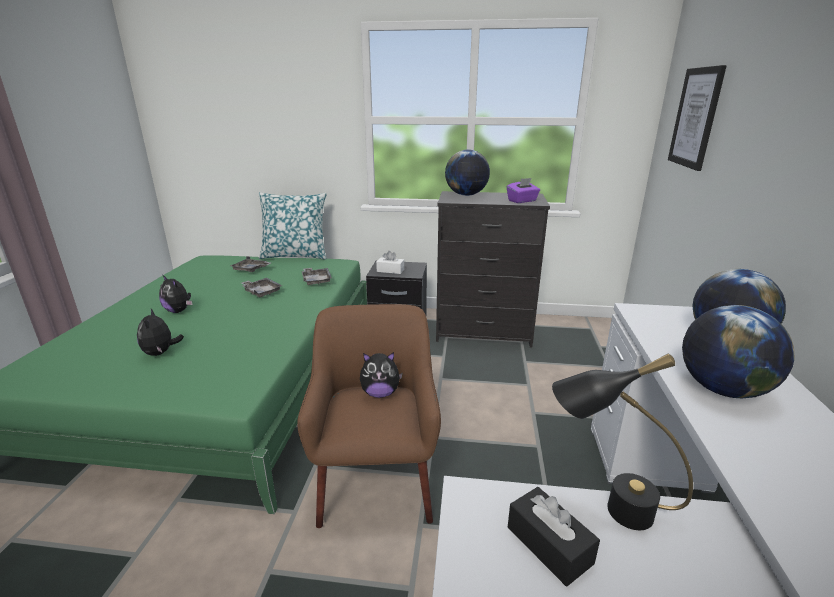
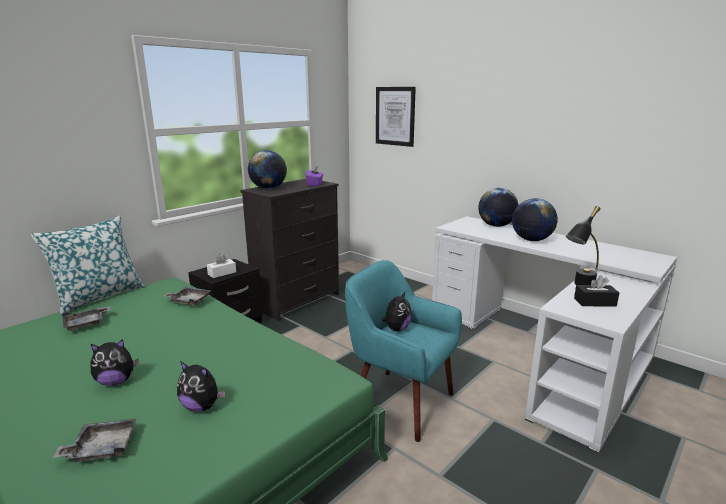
camera: 55 degrees left, 5 degrees down
(261, 292) = (159, 330): grey tray -> grey tray (102, 448)
(376, 482) = (400, 402): brown armchair -> turquoise armchair

